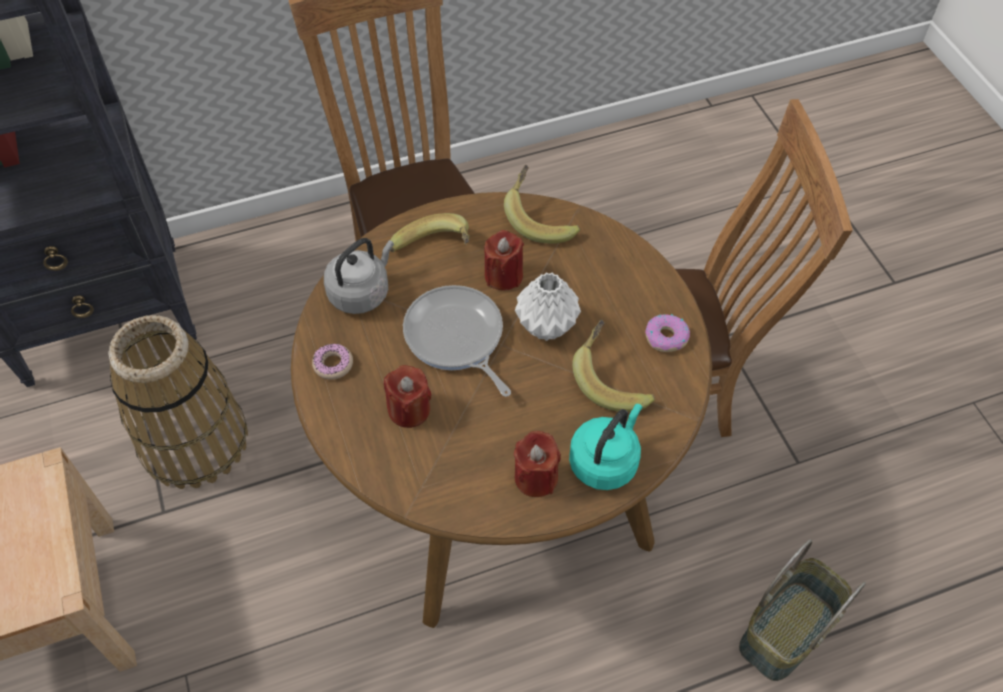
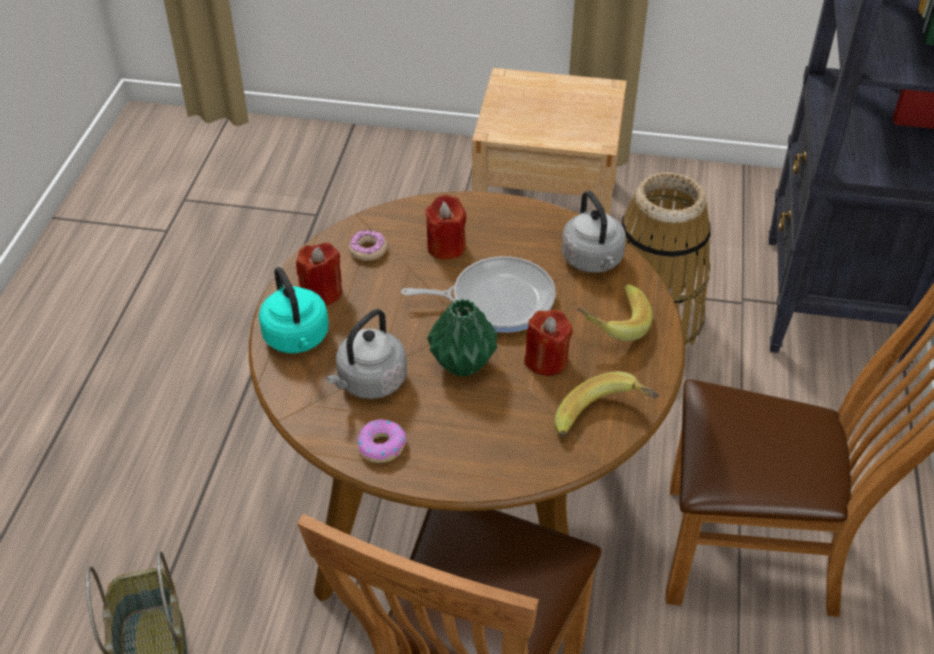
camera: 120 degrees right, 10 degrees down
(333, 364) = (525, 221): donut -> donut (368, 250)
(545, 328) = (462, 363): white vase -> green vase
(612, 379) = (369, 382): banana -> grey kettle

